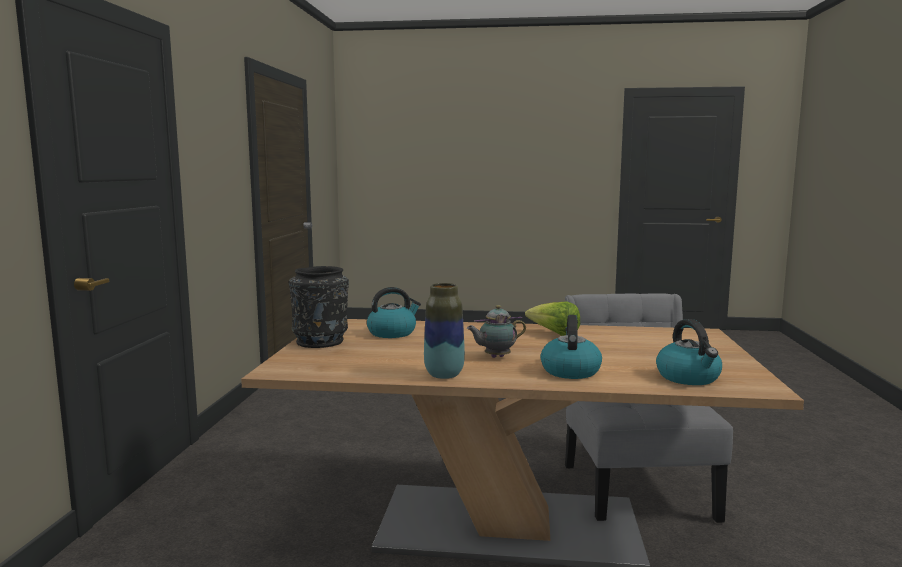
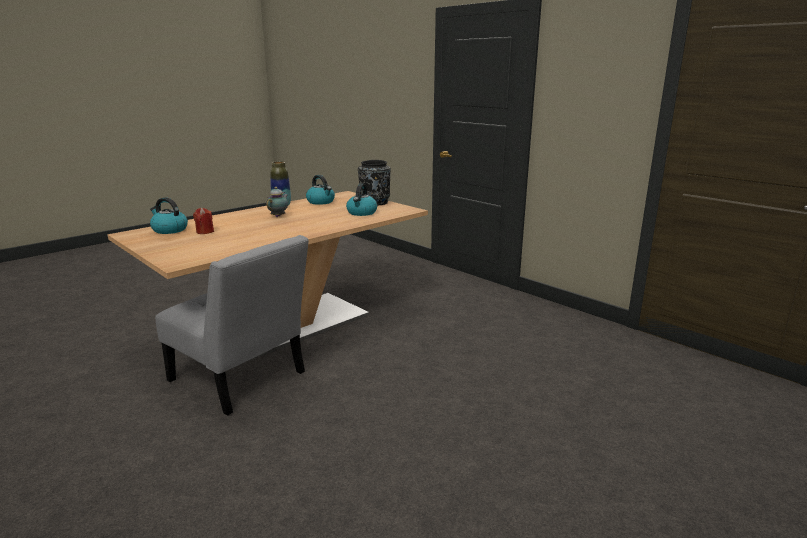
camera: 130 degrees right, 10 degrees up
(554, 334) = (277, 234): lettuce -> none
(570, 371) = (232, 219): kettle -> kettle (321, 202)
(637, 360) = (205, 232): none -> red candle

